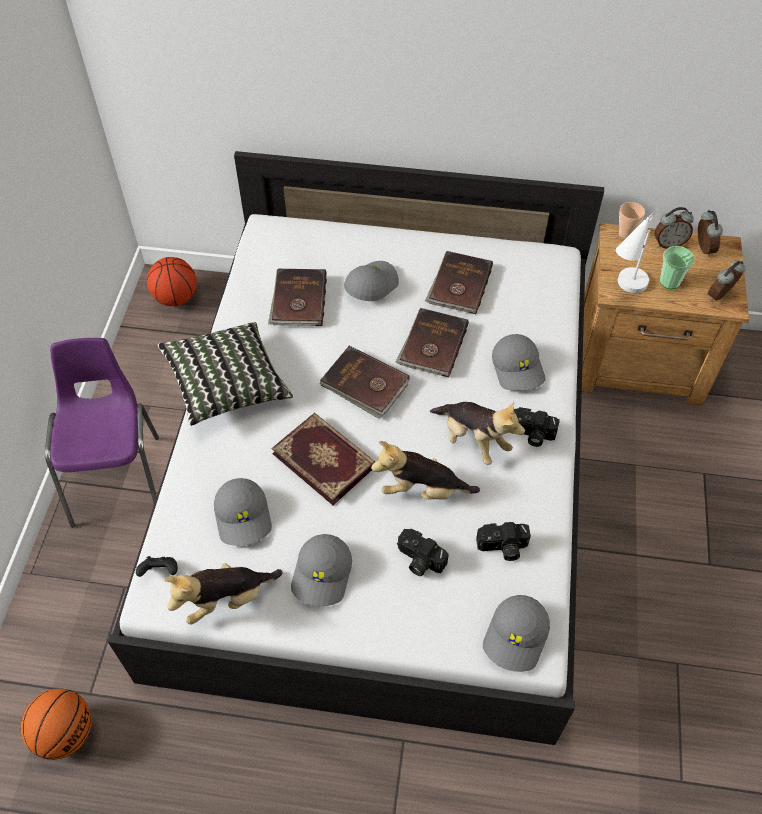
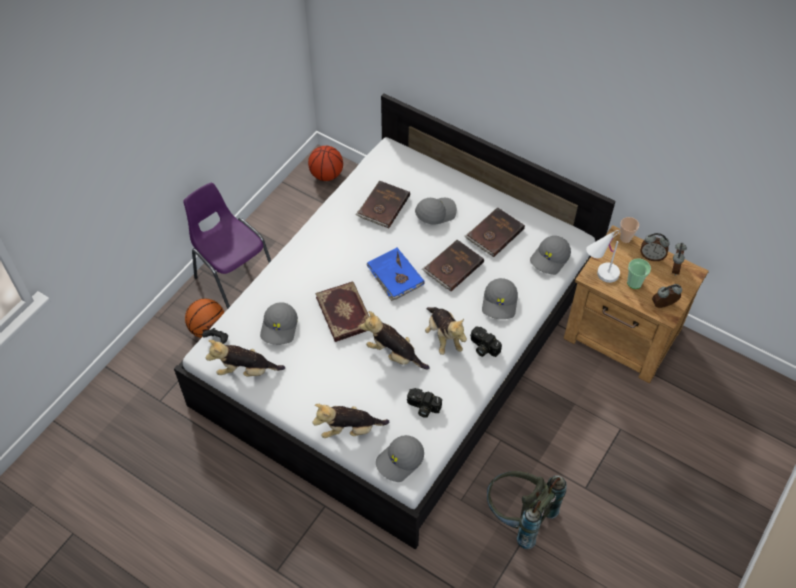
camera: 25 degrees right, 0 degrees up
(65, 733) = (136, 417): basketball -> basketball (208, 329)
(118, 477) = (235, 280): purple chair -> purple chair turned 60 degrees counterclockwise
(227, 384) = (311, 244): pillow -> none
(323, 575) = (307, 379): grey cap -> grey cap (550, 259)
(364, 384) = (395, 276): brown book -> blue book
(418, 560) = (367, 394): camera -> none
(422, 622) = (349, 429): none -> plush toy
(655, 638) = (518, 517): none -> grey backpack

